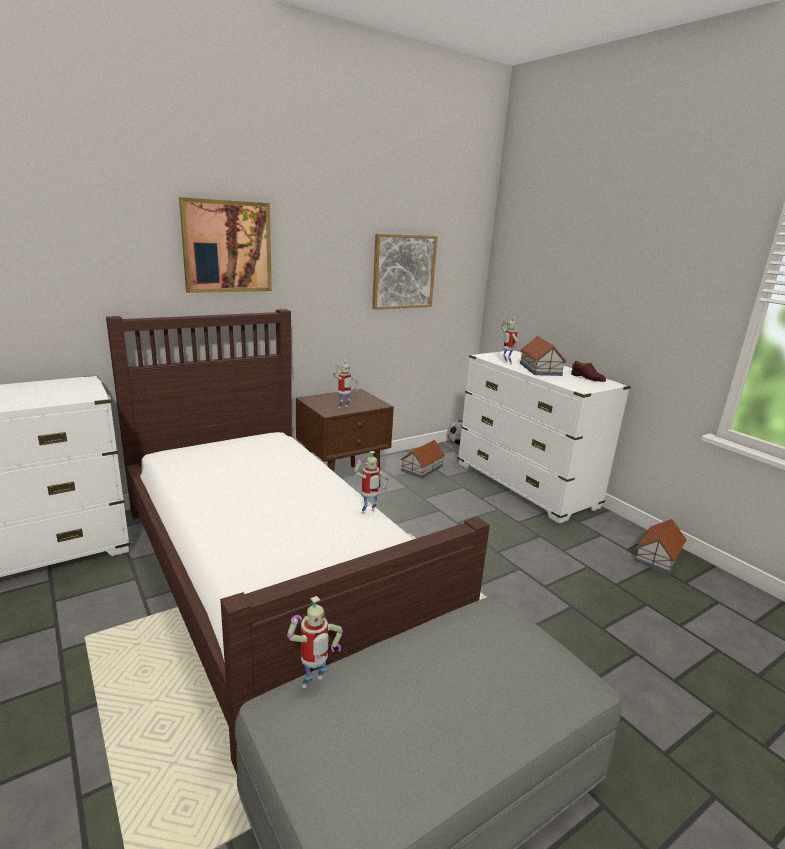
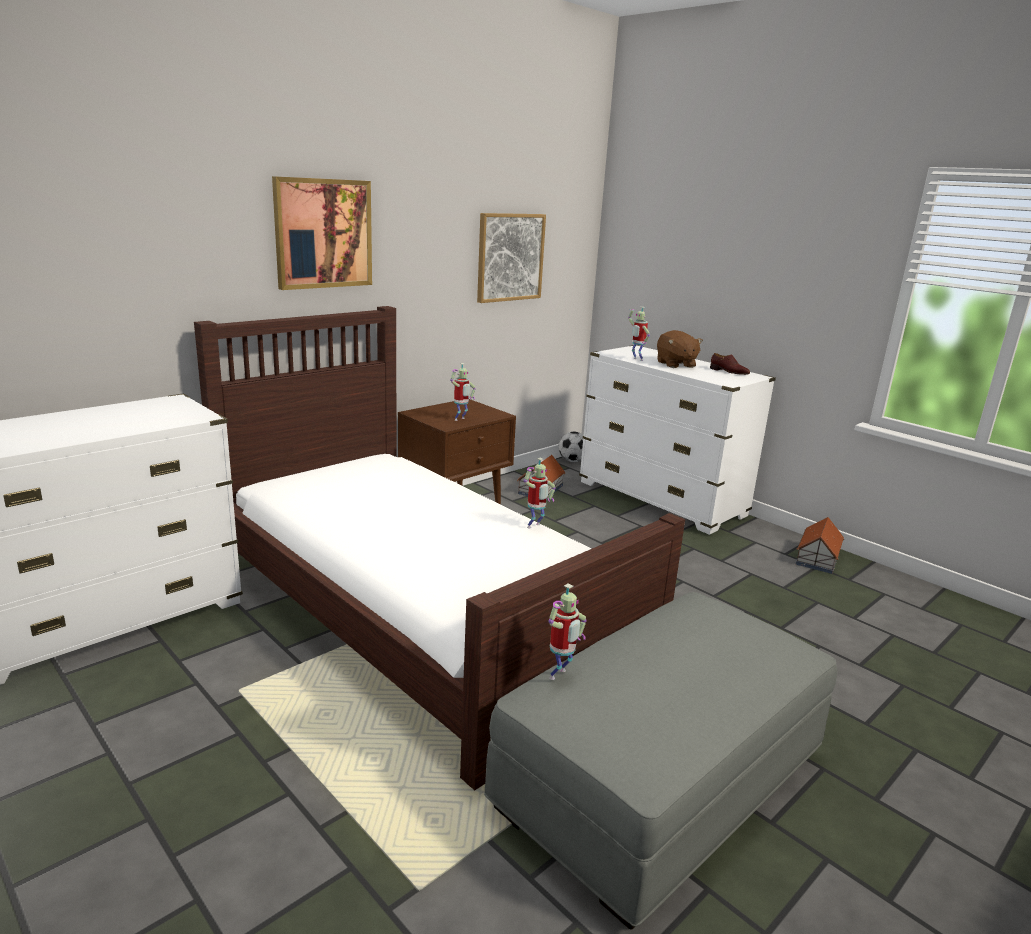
camera: 10 degrees left, 0 degrees up
(540, 369) = (675, 364): toy house -> brown plush toy

